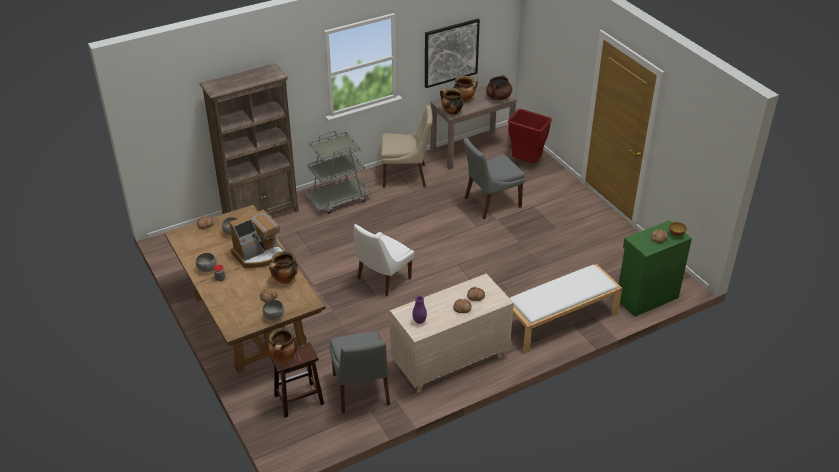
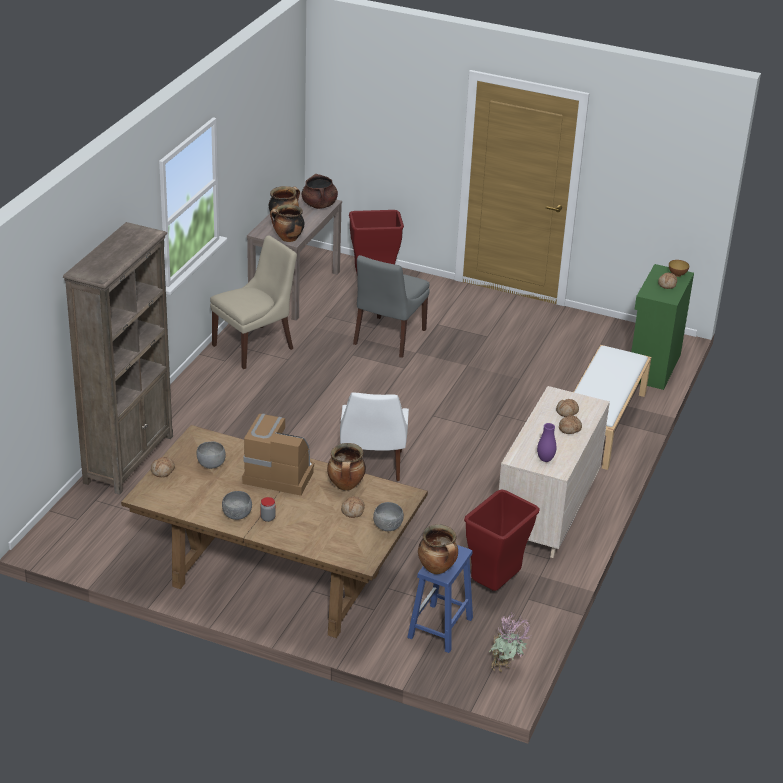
camera: 40 degrees left, 5 degrees down
(260, 255) = (279, 473): coffee machine -> coffee machine turned 90 degrees counterclockwise
(298, 400) = (440, 628): brown stool -> blue stool
(304, 446) = (506, 668): none -> potted plant
(338, 199) = (206, 403): grey cart -> none
(361, 391) = (495, 586): grey chair -> red trash can
(451, 53) = (258, 160): picture -> none

